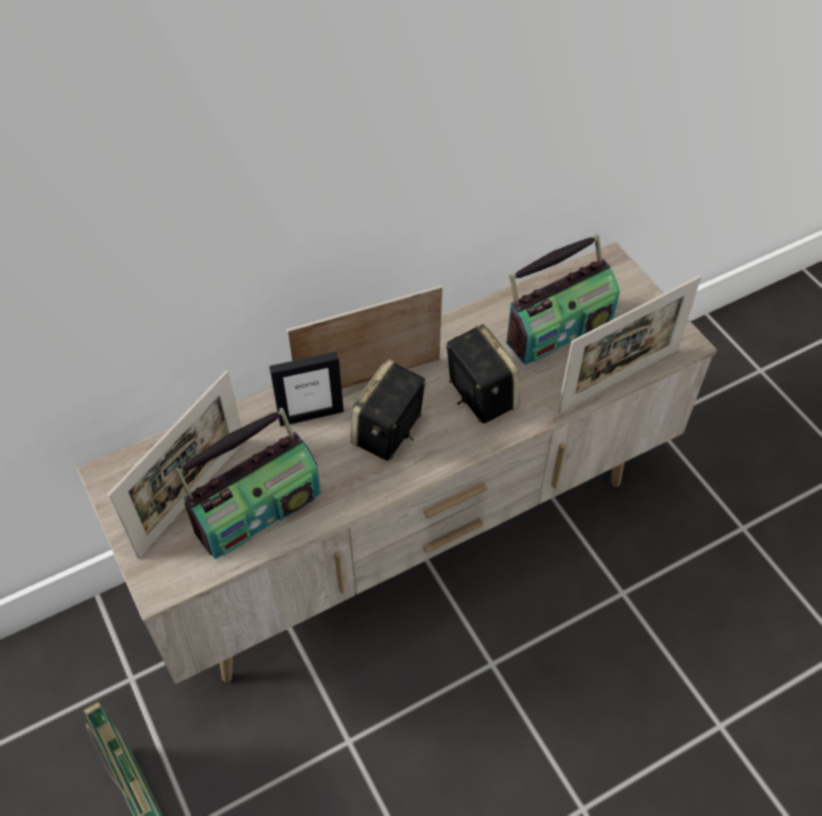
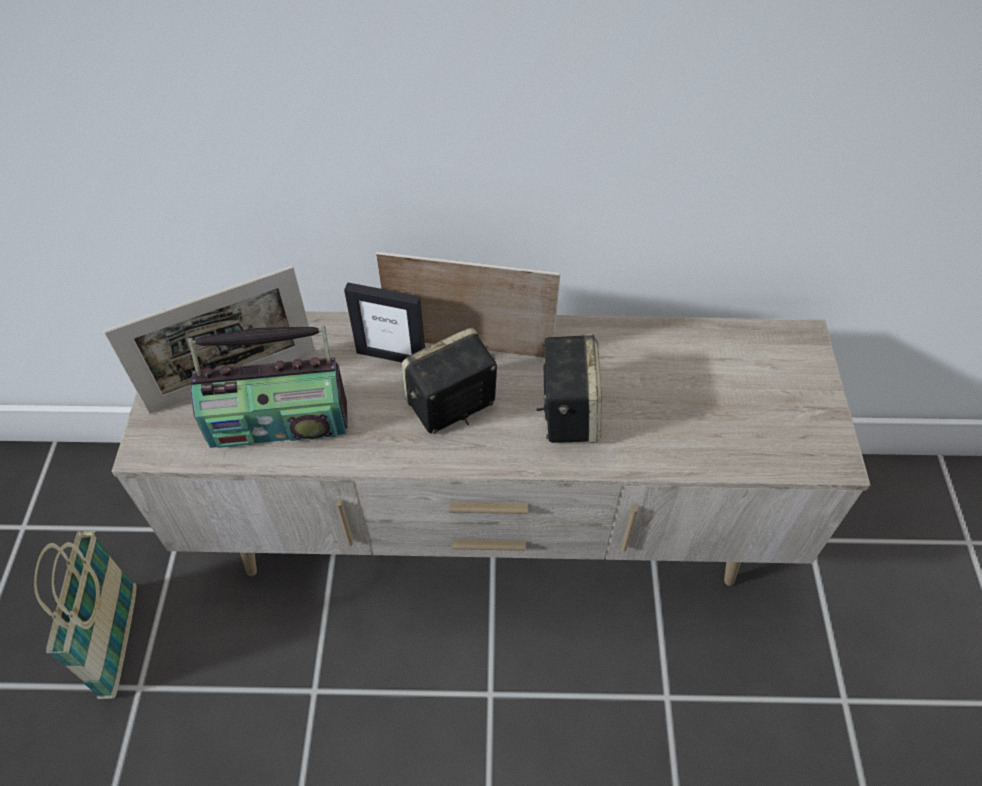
camera: 30 degrees right, 0 degrees up
(557, 329) = (697, 382): radio -> none
(618, 380) = (729, 465): picture frame -> none

